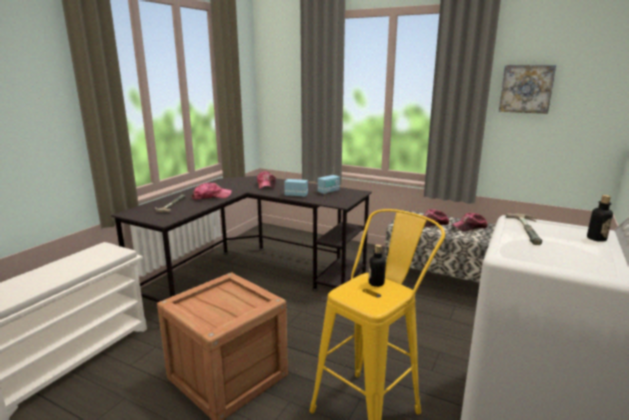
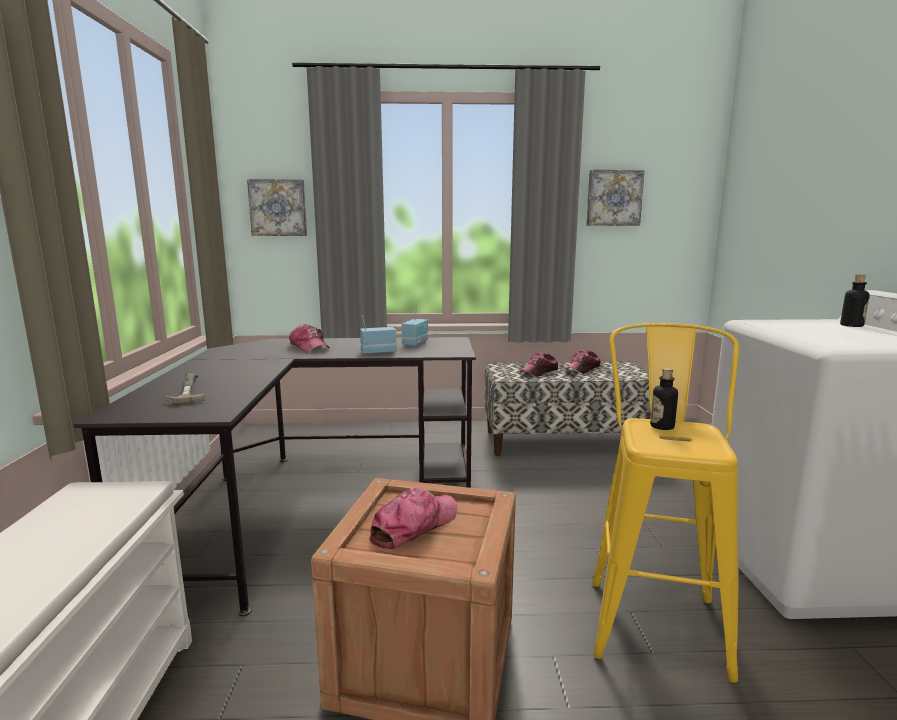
camera: 30 degrees left, 5 degrees down
(211, 196) = (242, 371): cap -> cap (414, 525)
(284, 90) = (278, 208): none -> picture
(530, 230) = (791, 327): hammer -> none

